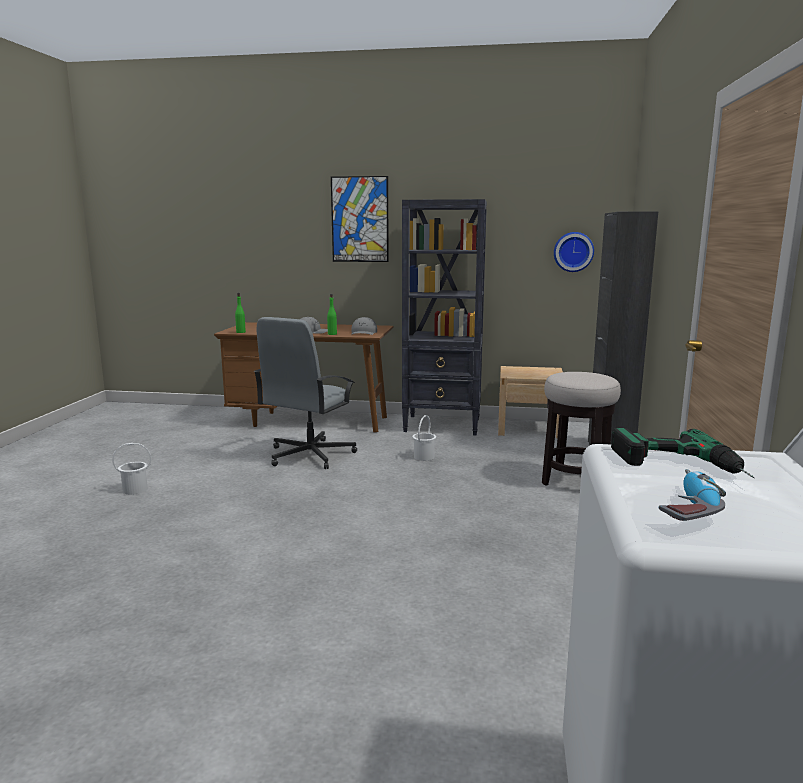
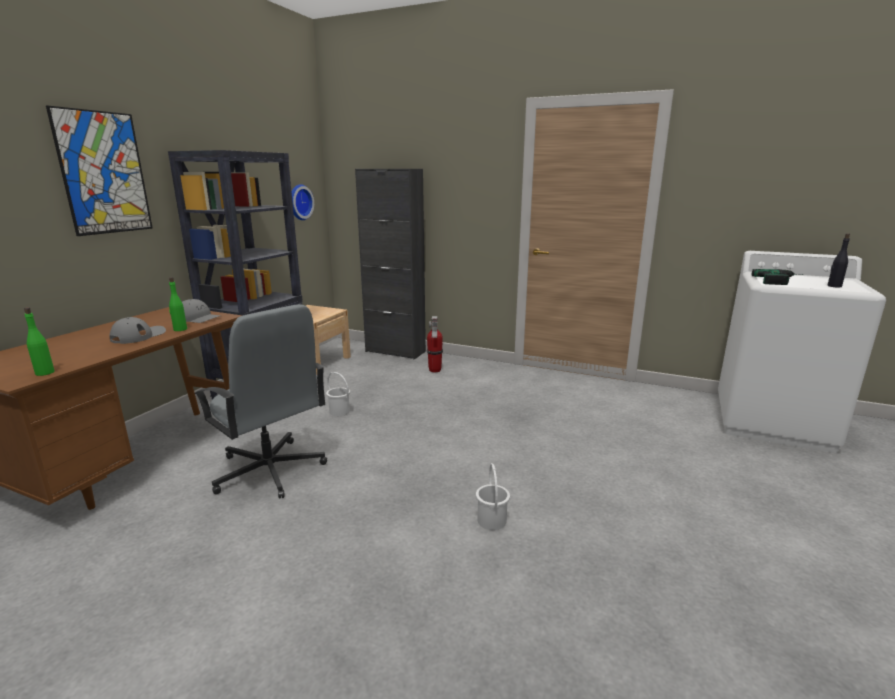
camera: 75 degrees left, 5 degrees up
(135, 490) = (264, 638): white bucket -> white bucket (491, 520)
(575, 481) = (435, 370): stool -> fire extinguisher
(686, 508) = (834, 286): power drill -> black bottle

